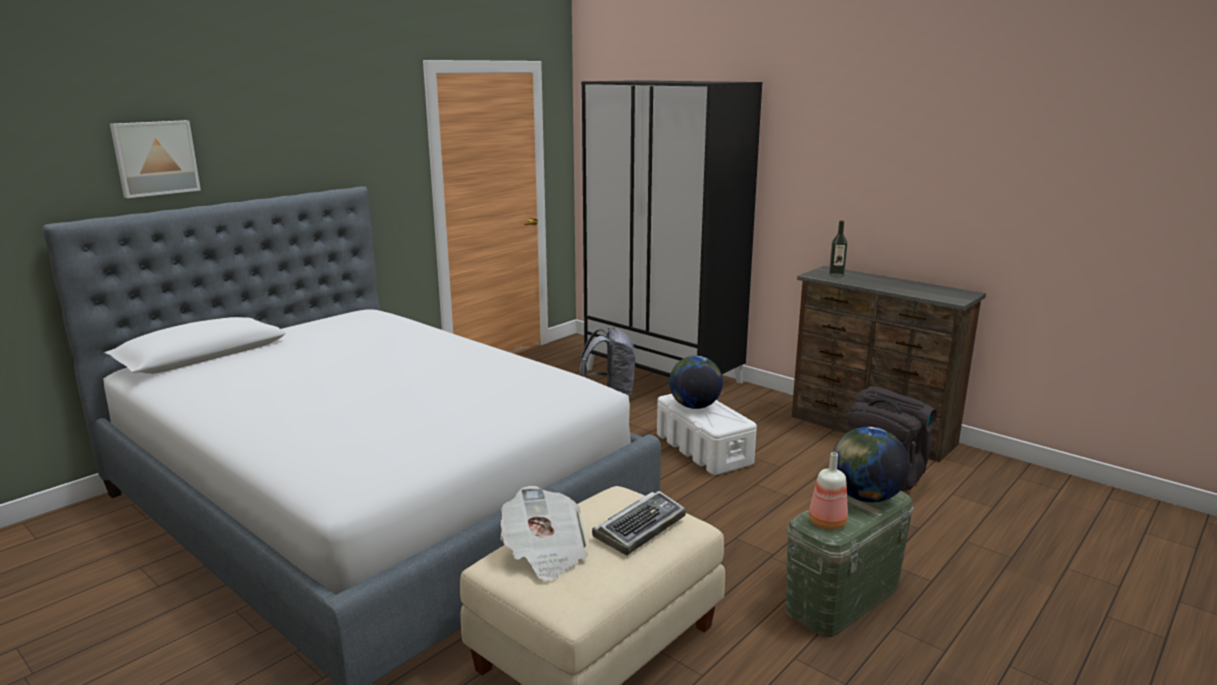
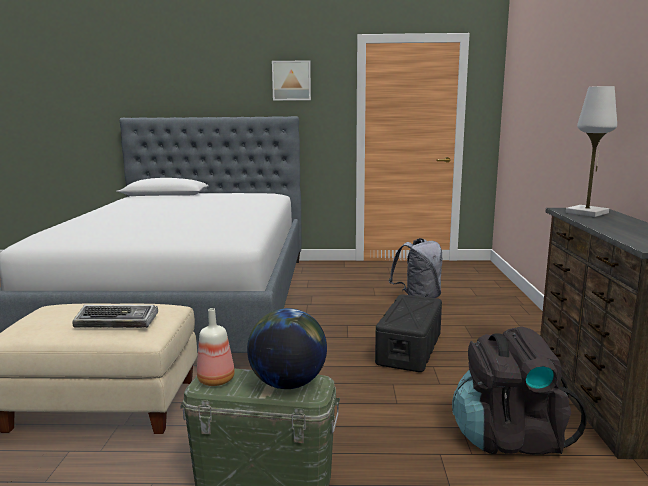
camera: 50 degrees right, 5 degrees down
(155, 158) = (178, 89): picture -> picture (291, 80)
(544, 553) = (61, 310): newspaper -> none
(664, 376) = (493, 300): black wardrobe -> none
(694, 406) = (407, 306): globe -> none
(704, 449) = (409, 349): white storage box -> black storage box
(836, 275) = (587, 213): bottle -> white table lamp

